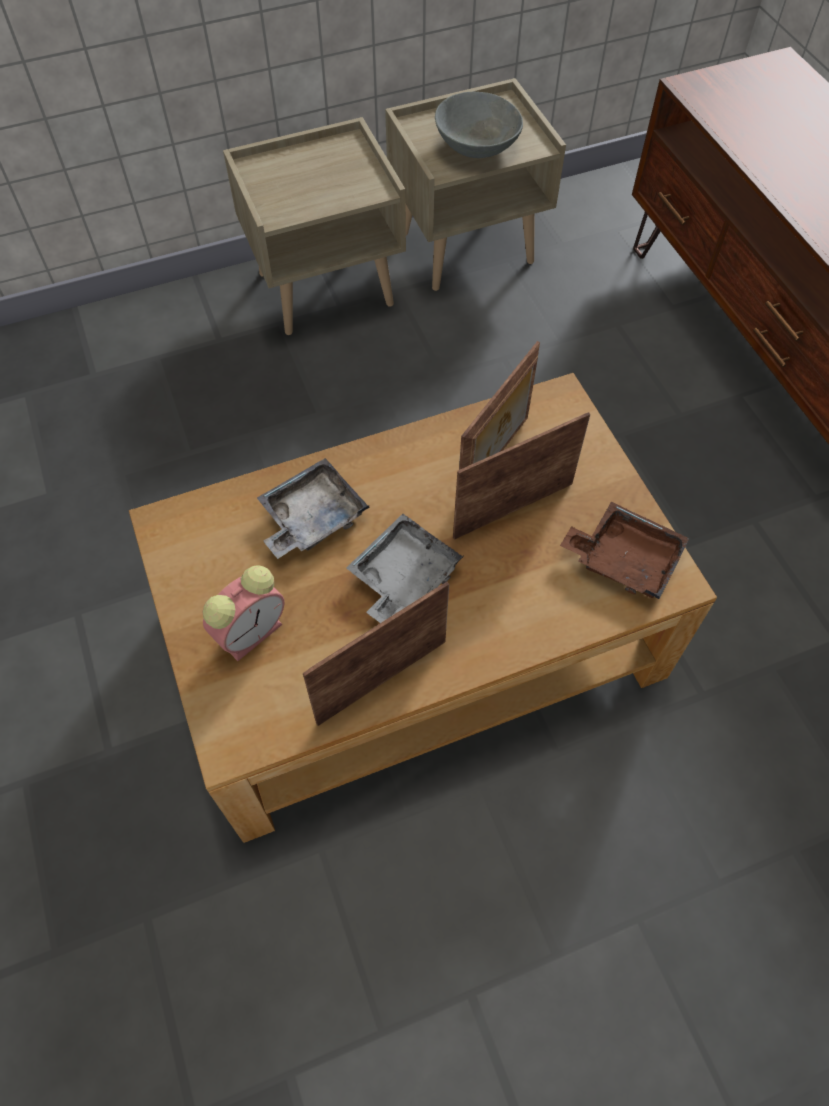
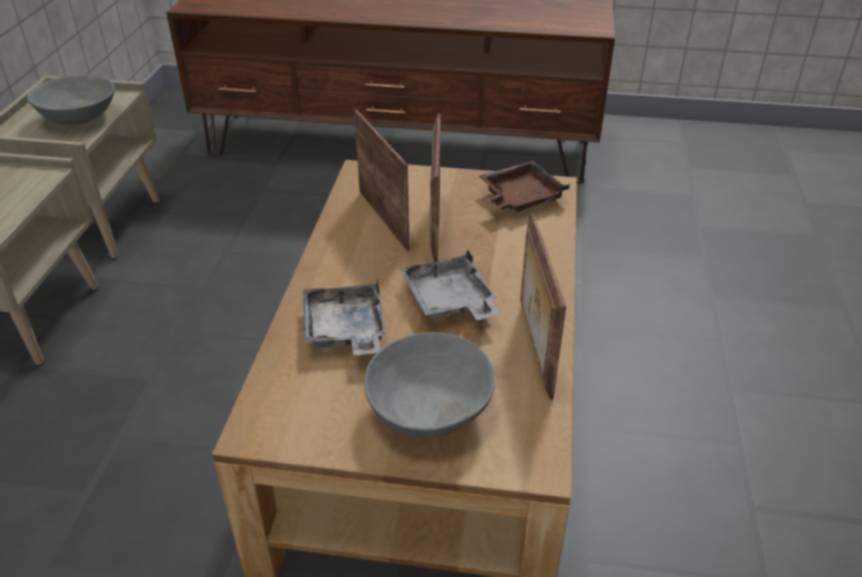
camera: 60 degrees left, 20 degrees down
(252, 630) = (429, 408): alarm clock -> grey bowl

